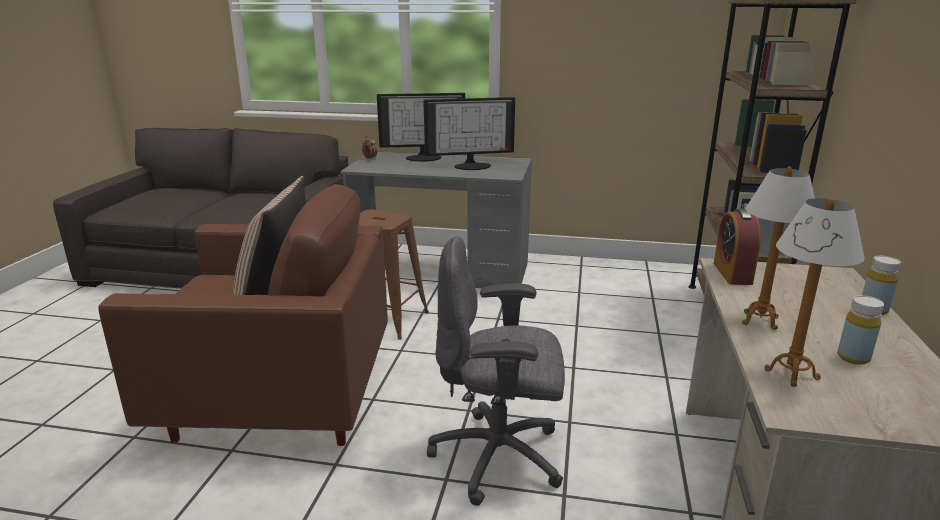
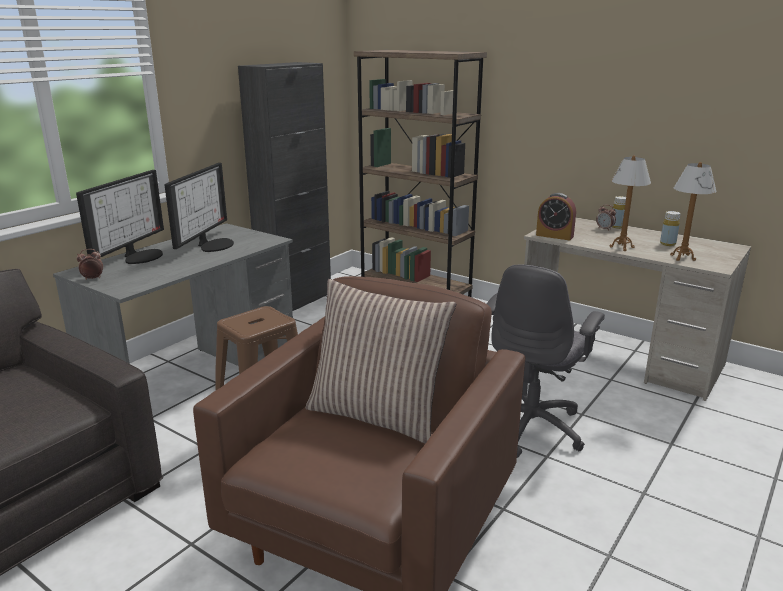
camera: 65 degrees left, 0 degrees up
(615, 266) = (295, 301): none -> black cabinet
(836, 302) = (604, 229): none -> alarm clock

